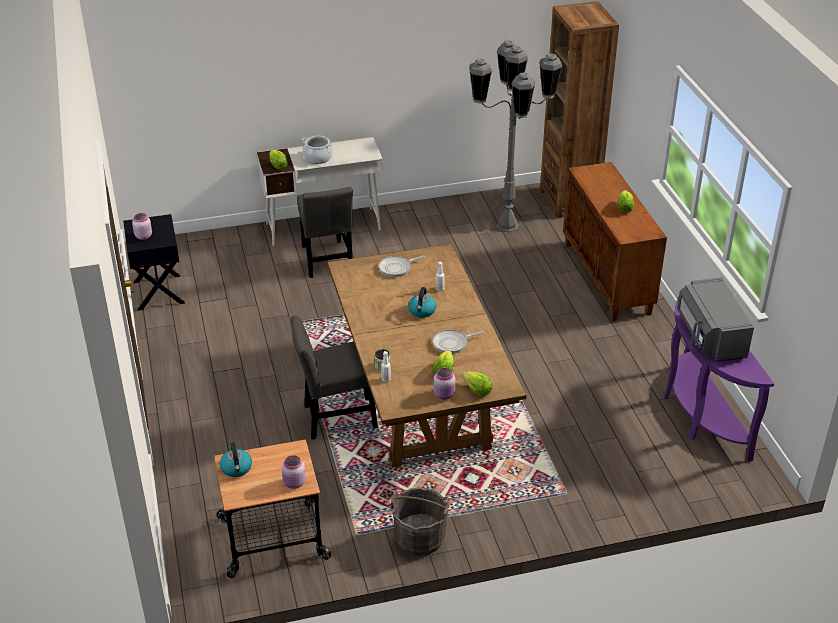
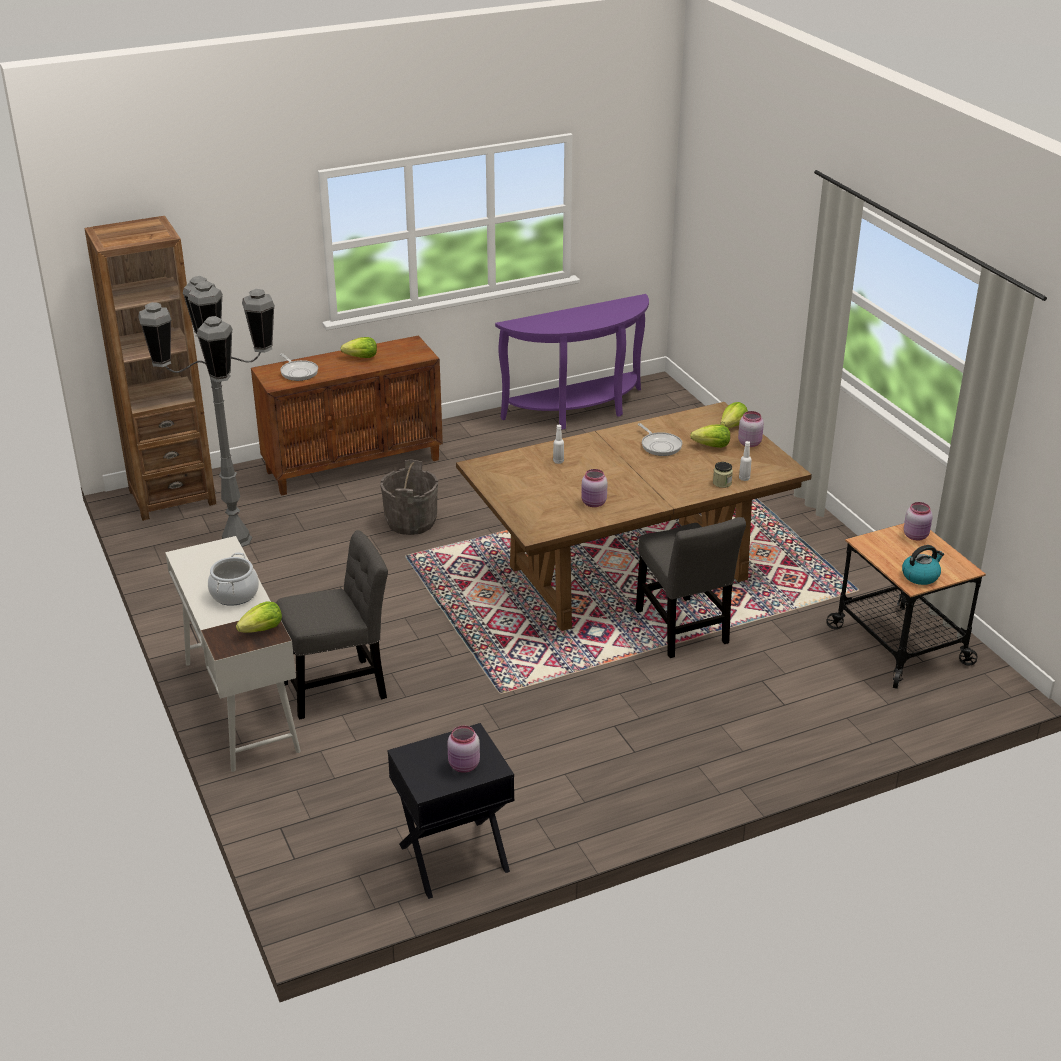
camera: 100 degrees left, 5 degrees down
(373, 298) = (594, 503): none -> pink jar
(397, 268) = (523, 493): frying pan -> frying pan (298, 372)
(419, 538) = (839, 552): grey bucket -> grey bucket (411, 522)
(422, 311) = (607, 468): kettle -> none
(709, 336) = (588, 318): grey microwave -> none

